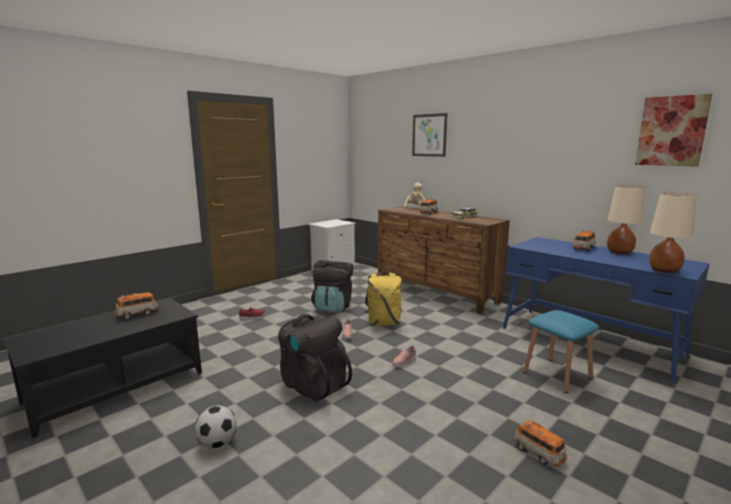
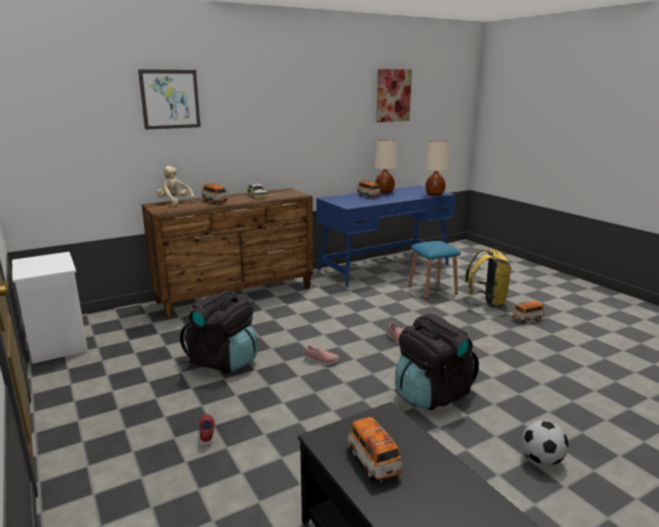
camera: 75 degrees left, 5 degrees up
(383, 323) = (300, 336): yellow backpack -> yellow backpack (487, 302)

